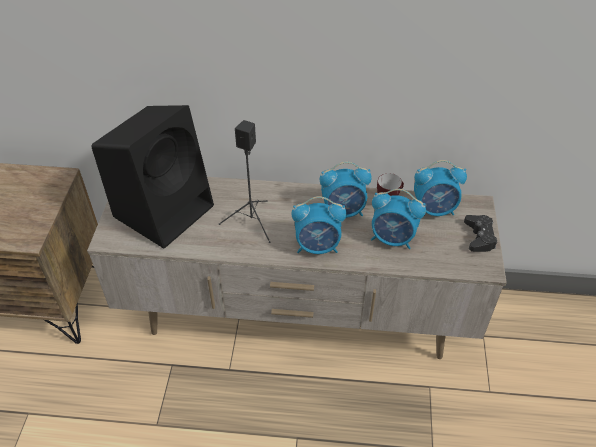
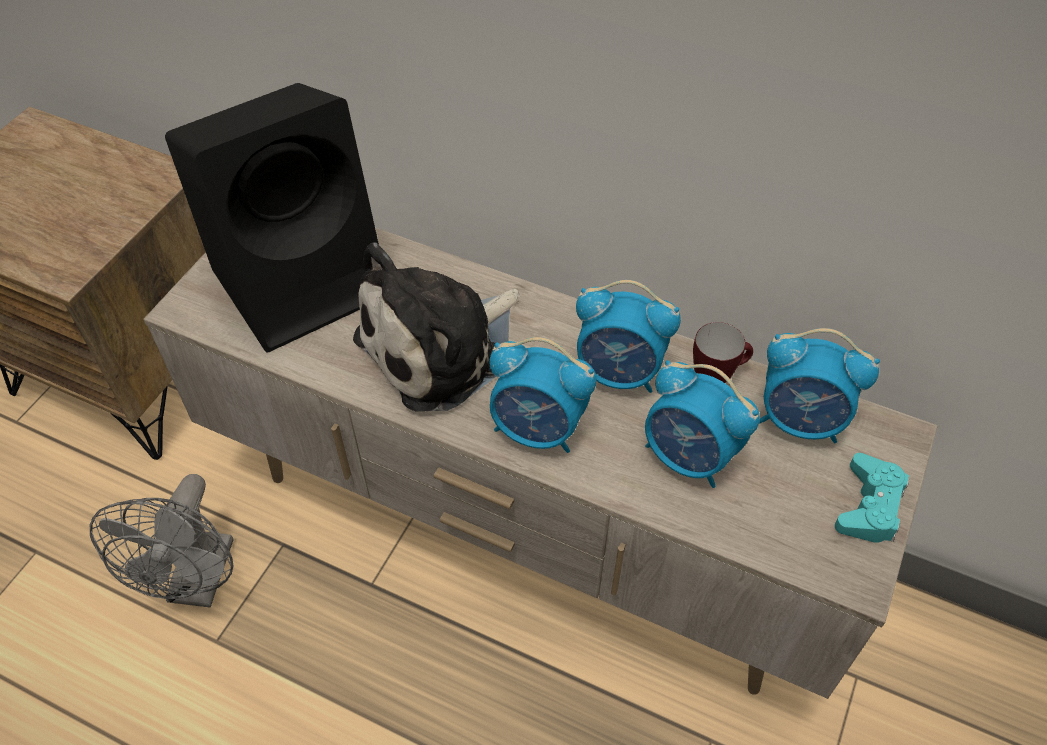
camera: 20 degrees right, 5 degrees up
(133, 399) = (198, 584): none -> grey fan
(252, 222) = (441, 347): black speaker -> plush toy
(479, 237) = (869, 506): black game controller -> turquoise game controller

